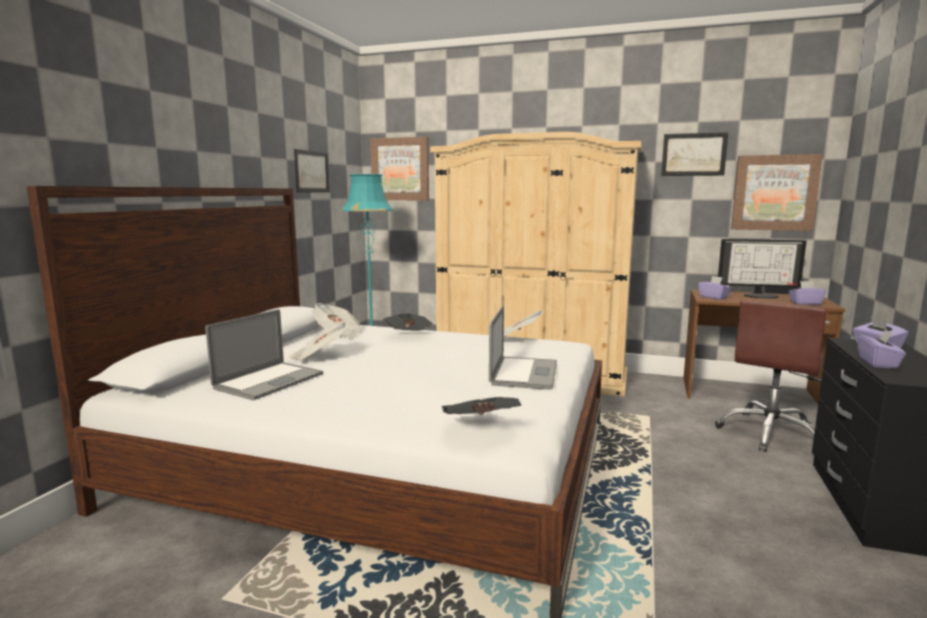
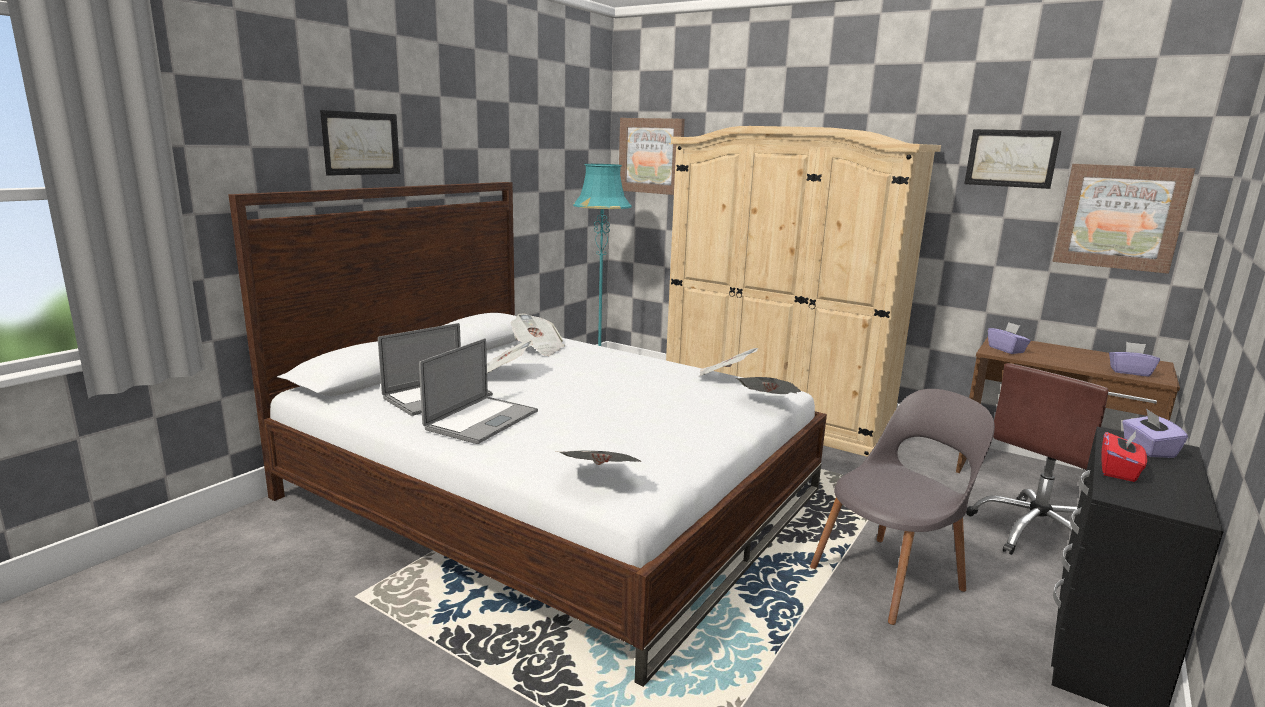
camera: 15 degrees right, 5 degrees up
(312, 171) = (541, 160): picture -> picture (361, 143)
(409, 336) = (610, 360): newspaper -> newspaper (767, 402)
(524, 373) = (698, 422): laptop -> laptop (482, 420)
(696, 484) = (890, 577): none -> grey chair
(760, 295) = (1078, 353): monitor -> none
(878, 363) = (1119, 471): purple tissue box -> red tissue box

